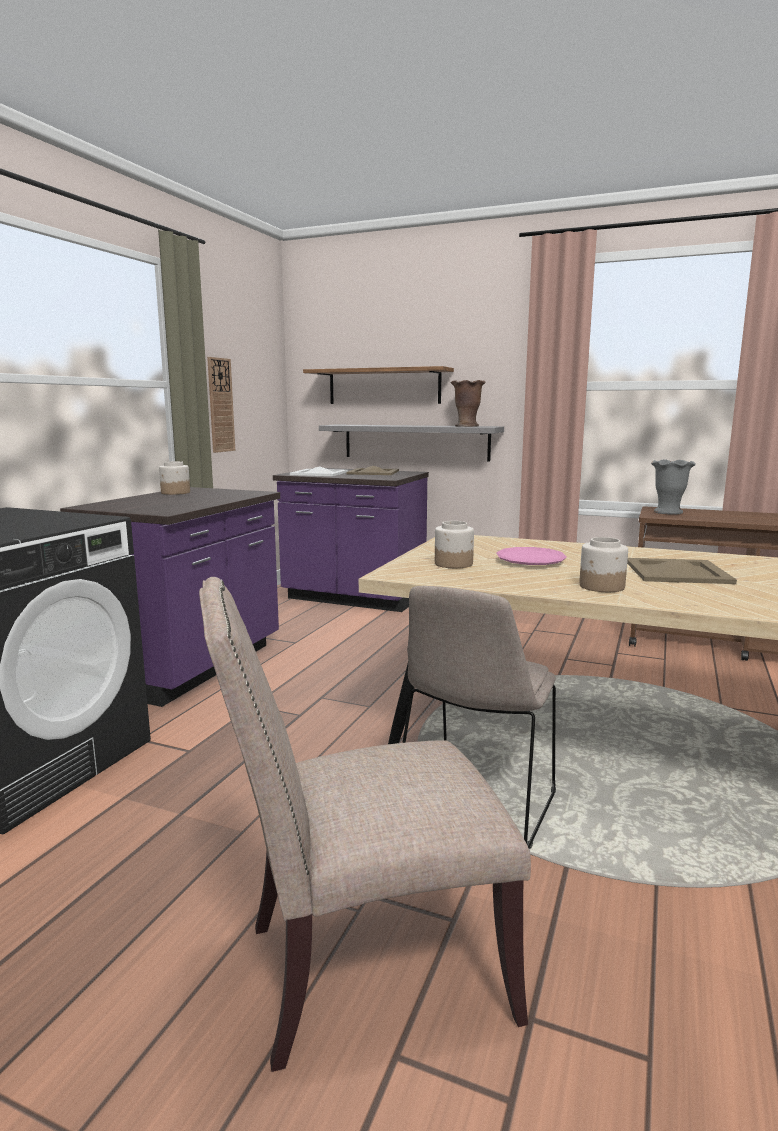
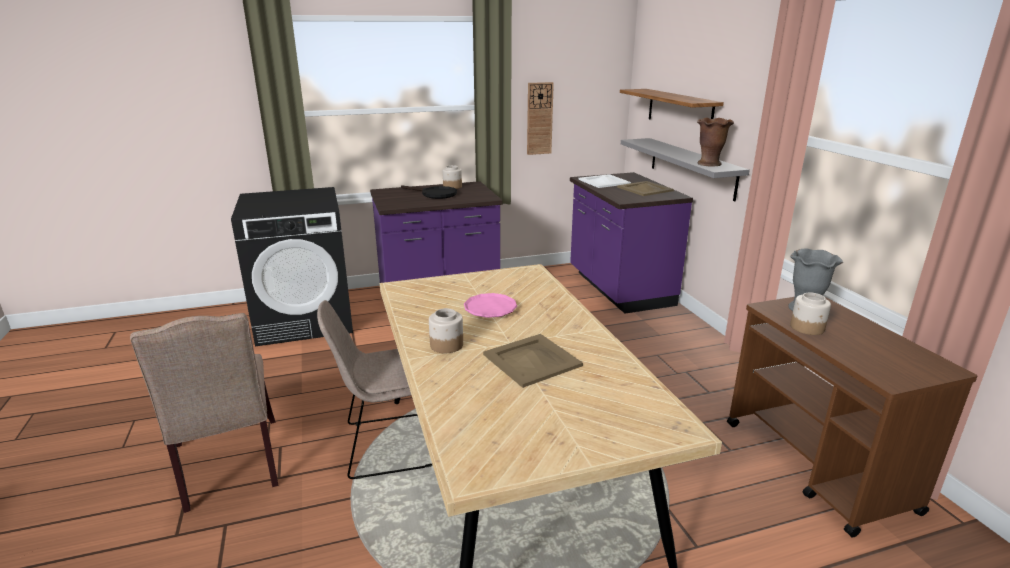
camera: 50 degrees right, 10 degrees up
(181, 498) = (434, 194): none -> black frying pan
(364, 968) = (230, 467): beige chair -> beige chair turned 150 degrees counterclockwise
(454, 564) = (448, 292): jar -> jar (807, 328)

